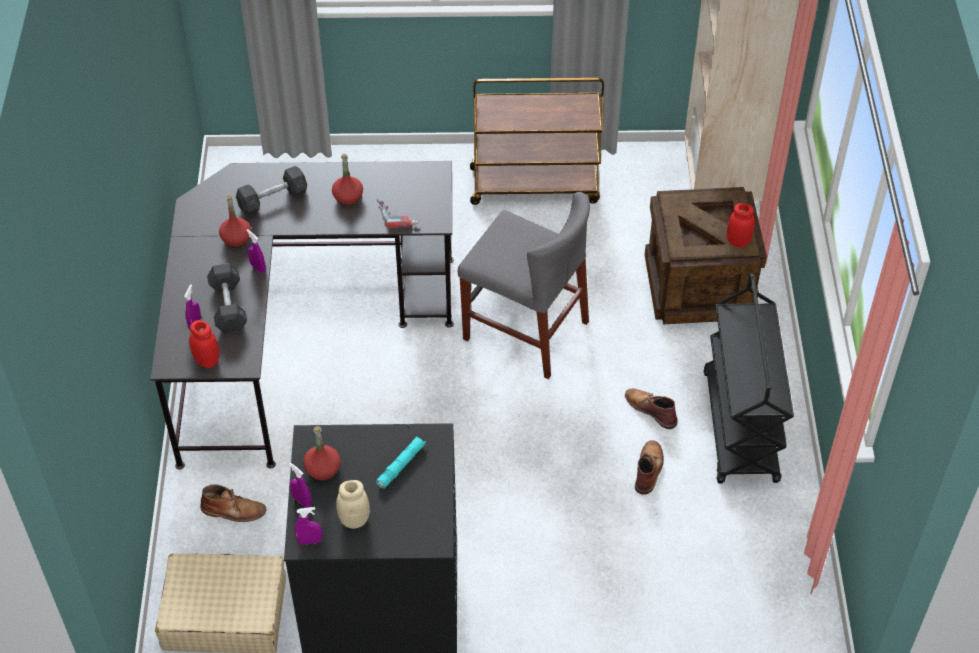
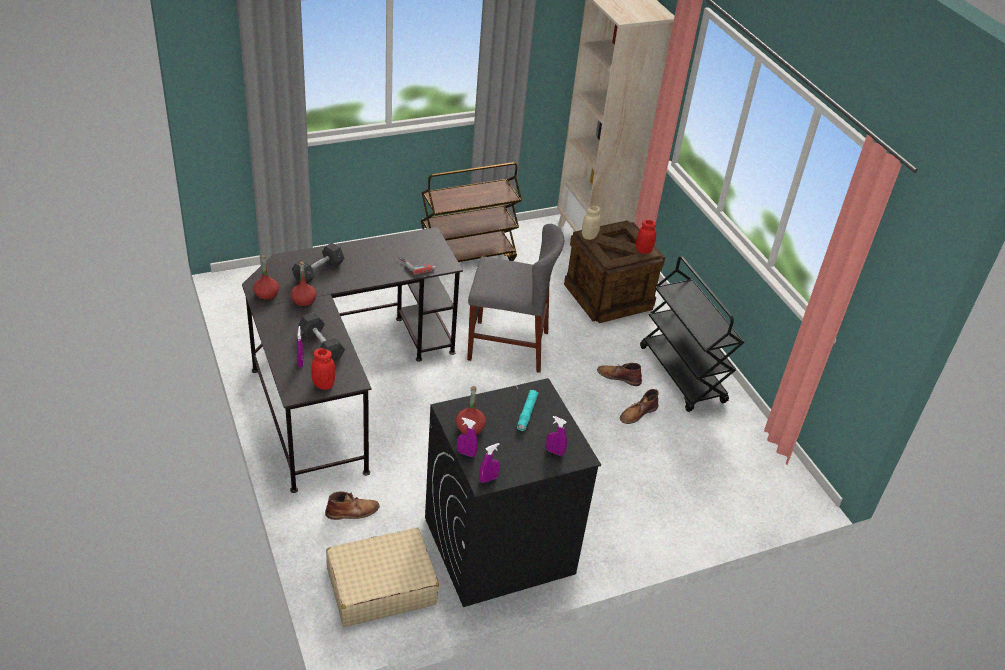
camera: 25 degrees left, 10 degrees down
(258, 267) = (330, 316): purple spray bottle -> purple spray bottle (554, 452)
(348, 197) = (375, 261): red bottle -> red bottle (266, 294)
(354, 520) = (514, 456): beige jar -> beige jar (589, 236)
(648, 468) = (638, 413): brown boot -> brown boot turned 120 degrees counterclockwise

